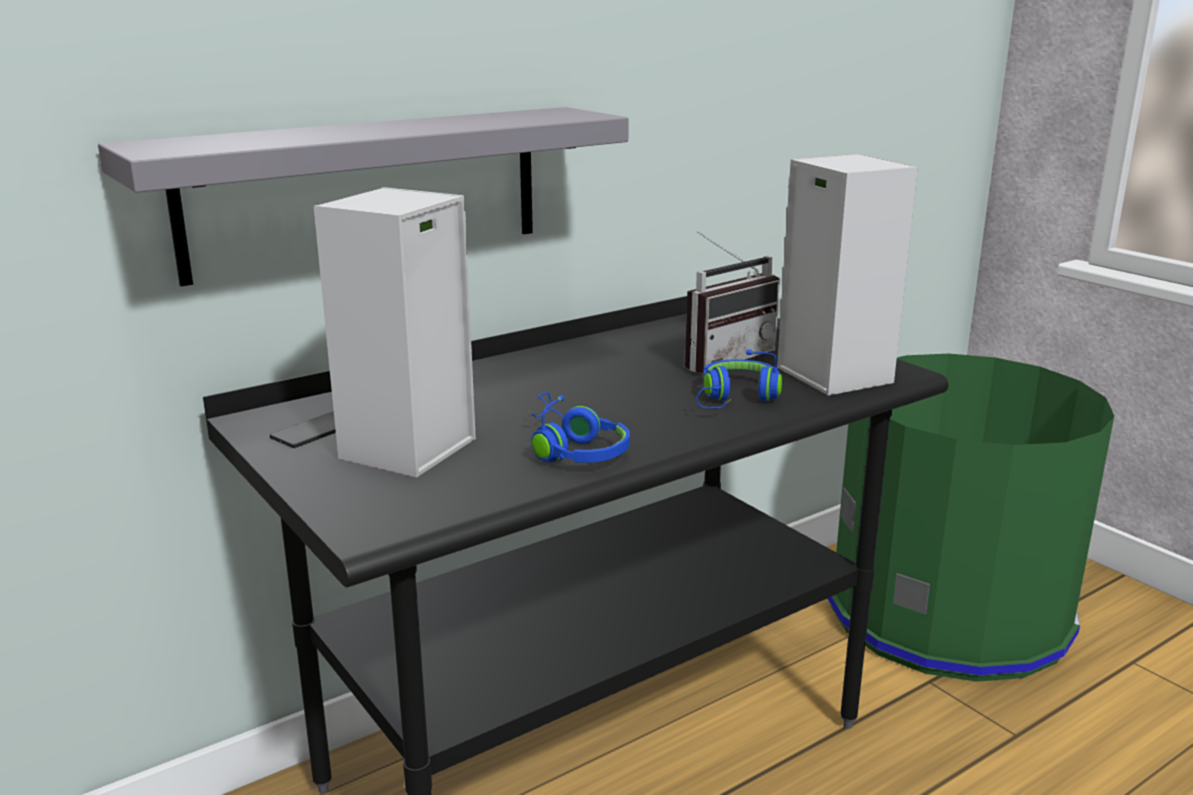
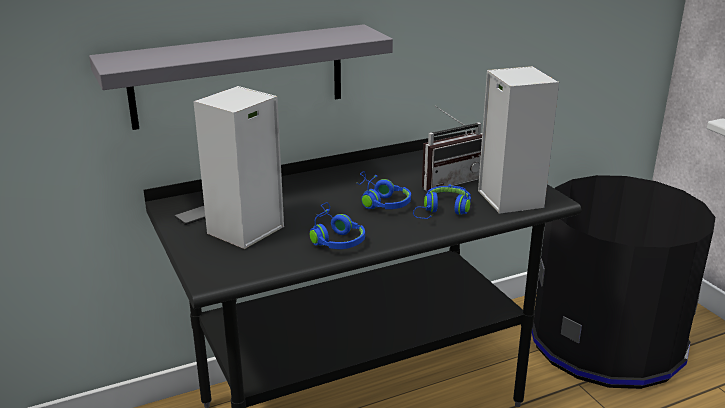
camera: 10 degrees right, 5 degrees up
(626, 391) = (380, 201): none -> blue headphones
(947, 611) = (606, 340): green trash can -> black trash can

